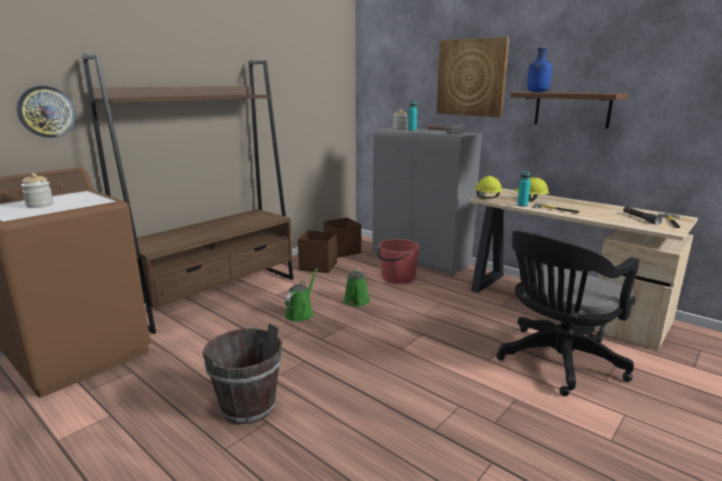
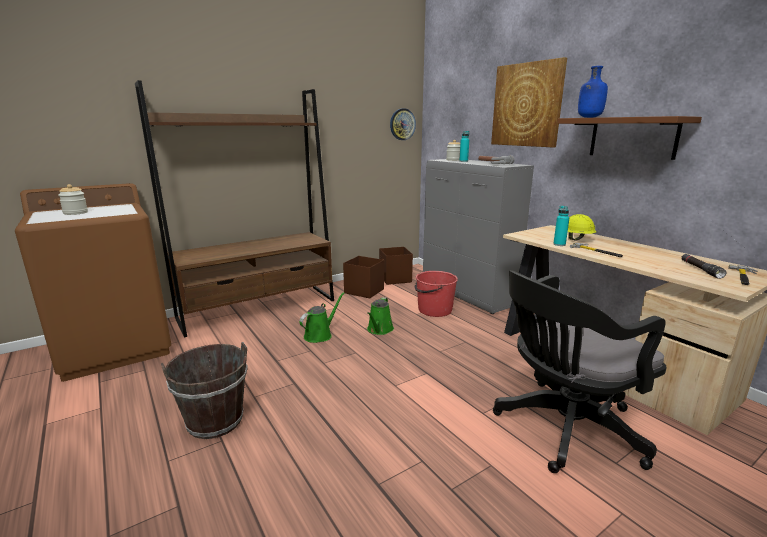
camera: 15 degrees right, 0 degrees up
(46, 112) = (103, 133): wall clock -> wall clock (402, 124)
(487, 197) = (526, 234): yellow hard hat -> none

